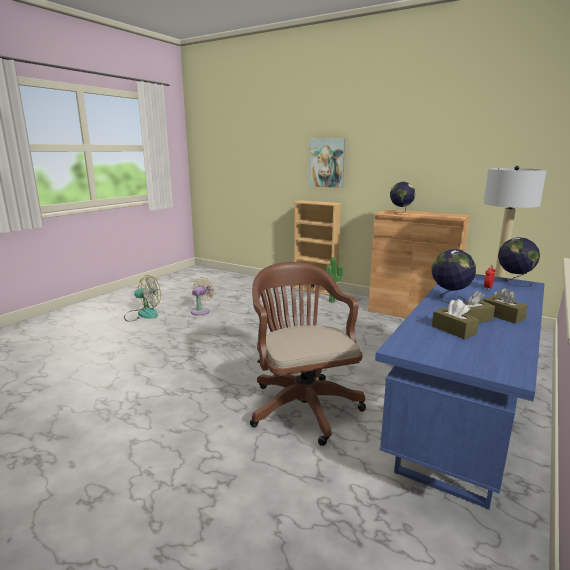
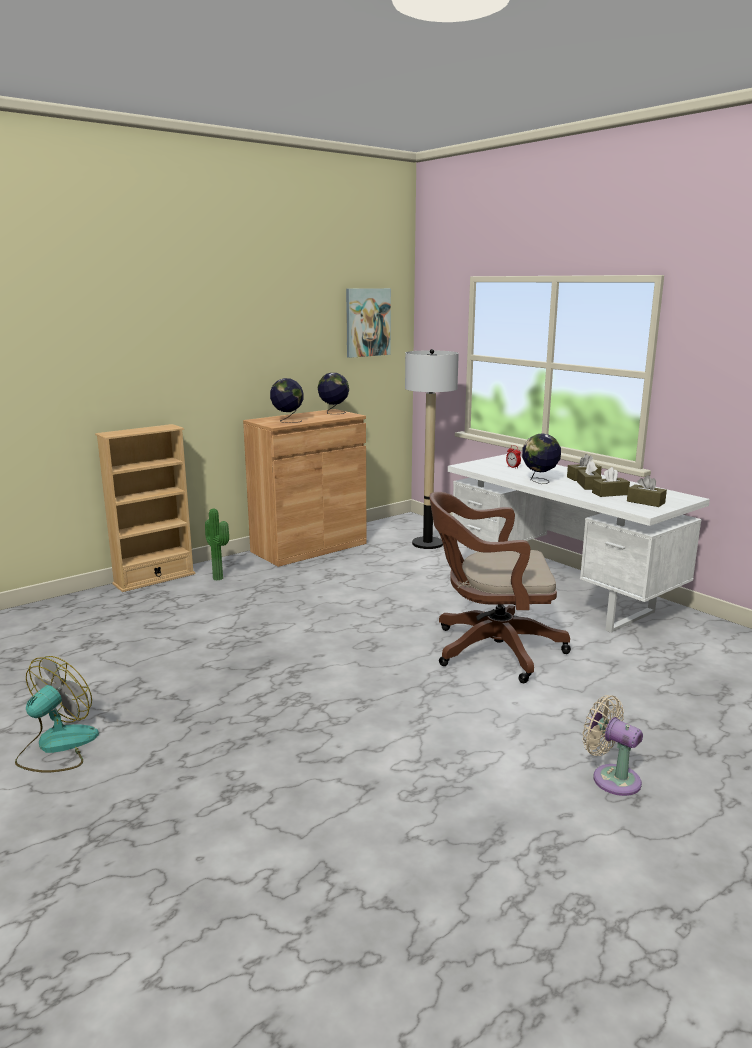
camera: 70 degrees left, 0 degrees up
(201, 311) = (124, 681): beige fan -> beige fan (611, 778)
(327, 163) = (136, 362): picture -> picture (367, 322)
(443, 348) = (645, 502): none -> brown tissue box
(460, 430) = (560, 594): blue desk -> white desk
(513, 283) = (503, 459): globe -> globe (333, 413)

